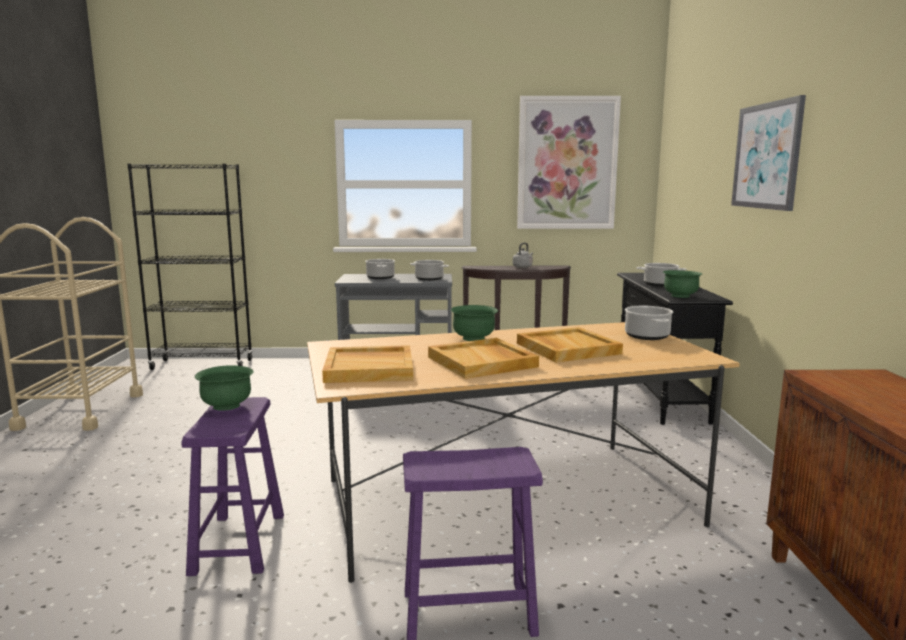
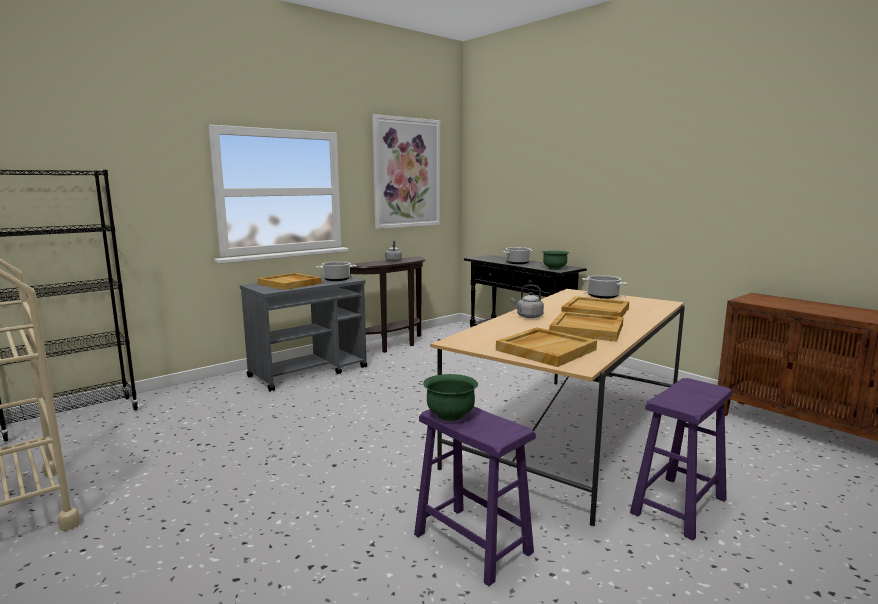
camera: 40 degrees left, 0 degrees up
(380, 277) = (290, 283): cooking pot -> beige tray
(473, 338) = (528, 316): green bowl -> grey kettle
(766, 156) = (611, 171): picture -> none

